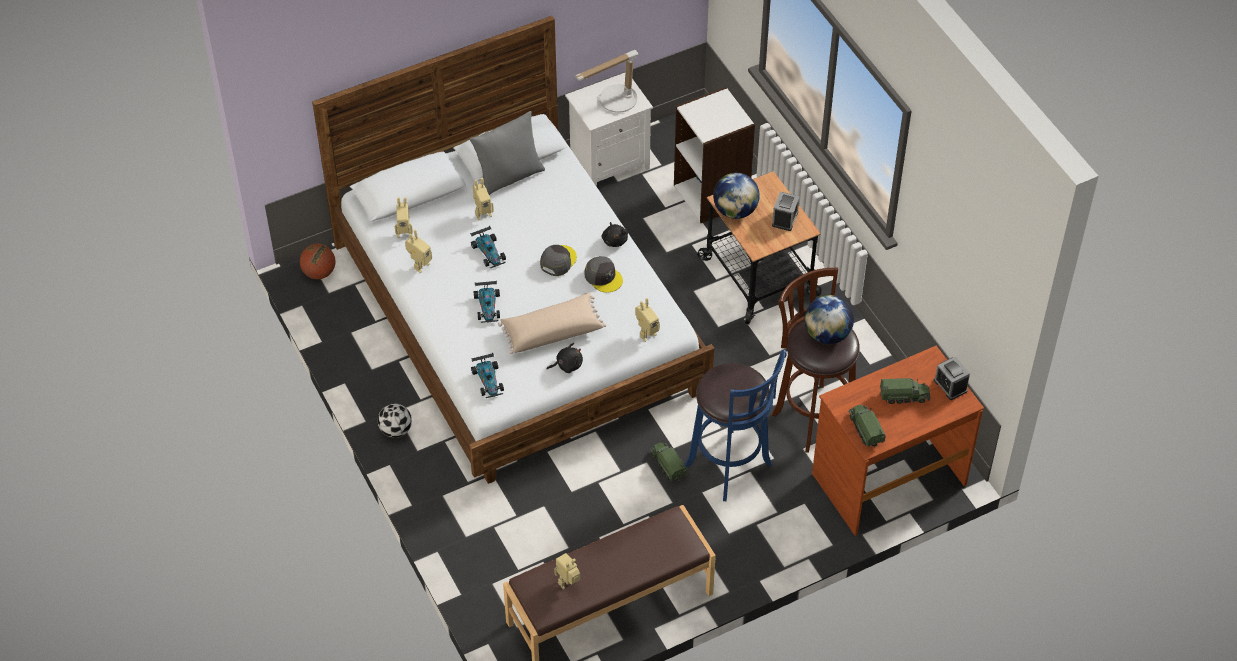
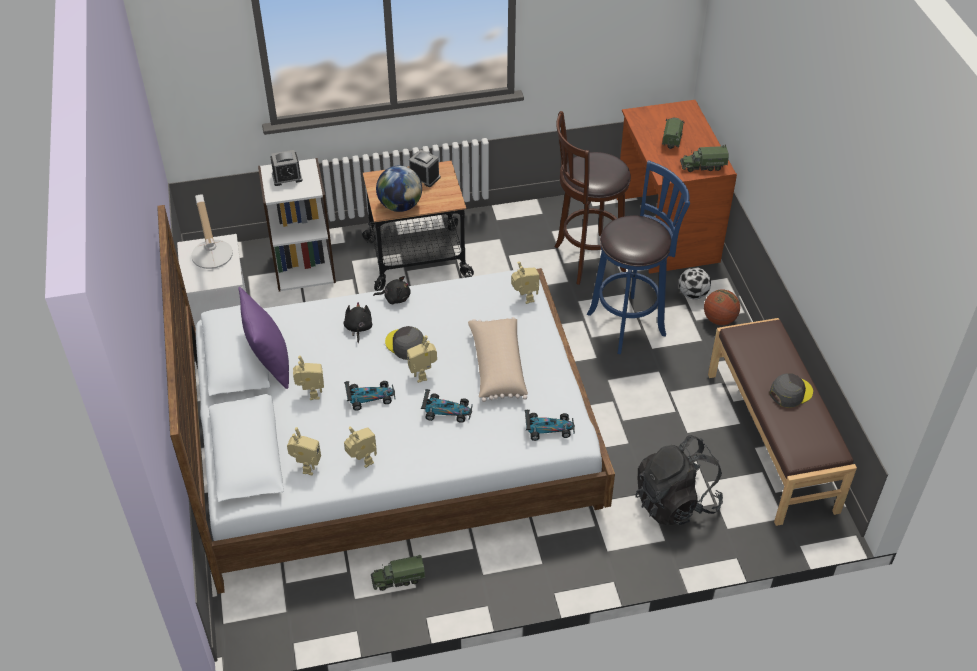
camera: 75 degrees left, 5 degrees down
(319, 272) = (251, 616): basketball -> basketball (719, 319)
(395, 430) = (509, 579): football -> football (692, 294)
(509, 177) = (269, 362): grey pillow -> purple pillow
(511, 539) = (675, 502): none -> black backpack
(567, 365) = (545, 363): black plush toy -> black plush toy (358, 328)
(568, 584) = (802, 425): toy robot -> toy robot (423, 374)
(603, 277) = (441, 315): grey cap -> grey cap (790, 392)
(667, 465) = (615, 365): toy truck -> toy truck (398, 578)
(827, 334) = (592, 165): globe -> none
(950, 385) = (667, 111): alarm clock -> alarm clock (287, 177)

